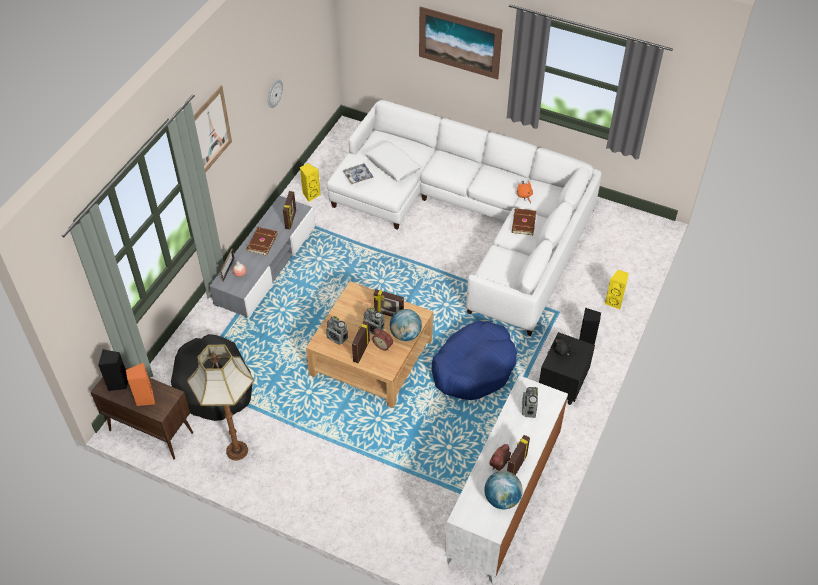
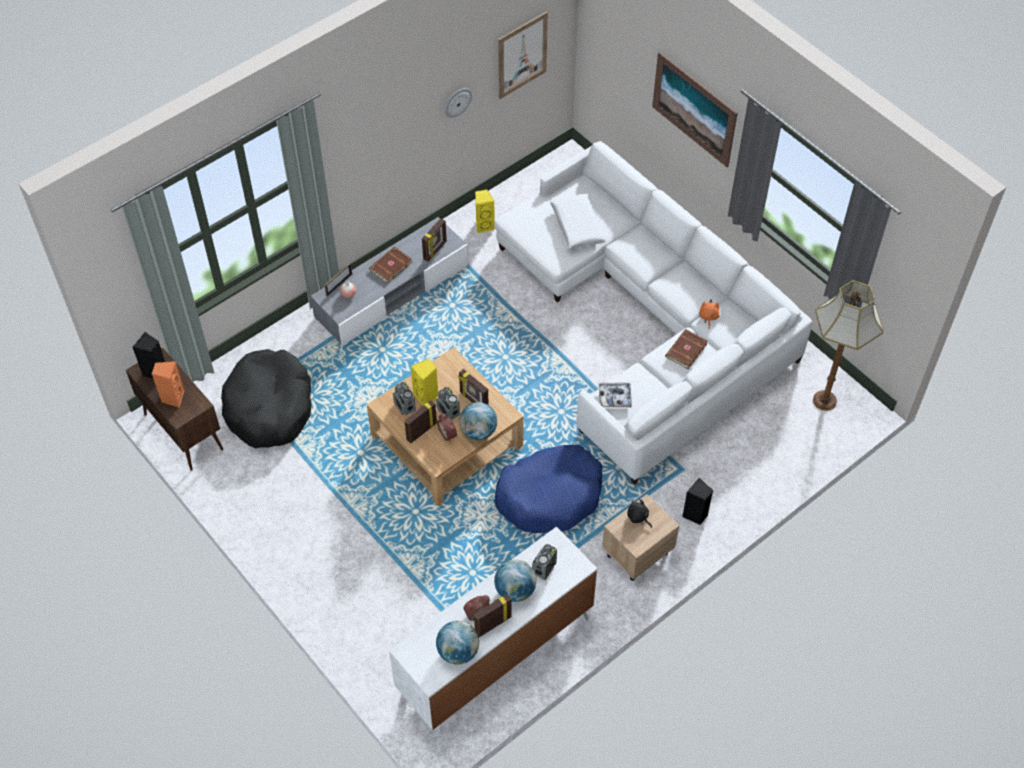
camera: 25 degrees right, 5 degrees up
(210, 131) = (348, 131): picture -> picture (522, 55)
(238, 450) = (257, 487): floor lamp -> floor lamp (825, 400)
(358, 176) = (531, 225): tray -> tray (615, 397)
(517, 434) = (515, 590): none -> globe
(562, 384) = (636, 554): black nightstand -> beige nightstand
(614, 302) = (756, 482): yellow speaker -> yellow speaker (427, 396)

